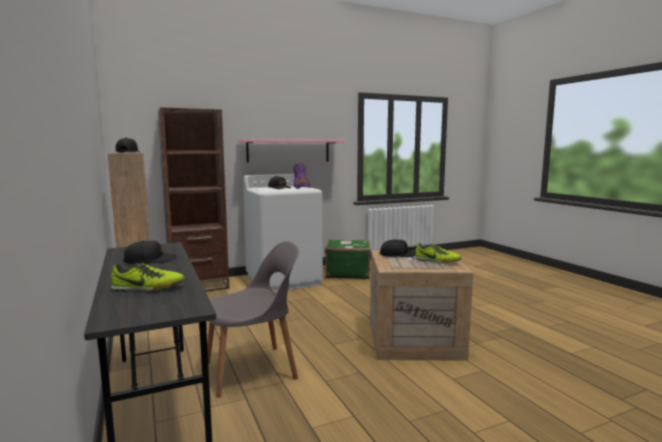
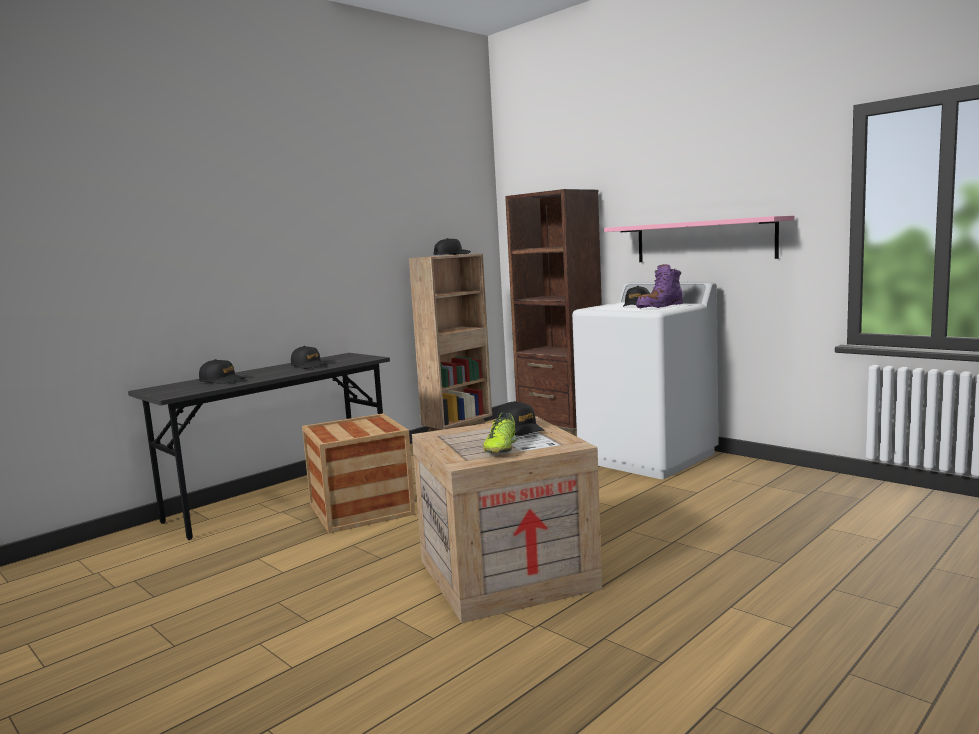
camera: 70 degrees right, 0 degrees up
(148, 288) = (222, 380): shoe -> black cap
(253, 369) = (361, 510): grey chair -> crate
(347, 273) = (752, 482): green suitcase -> none

